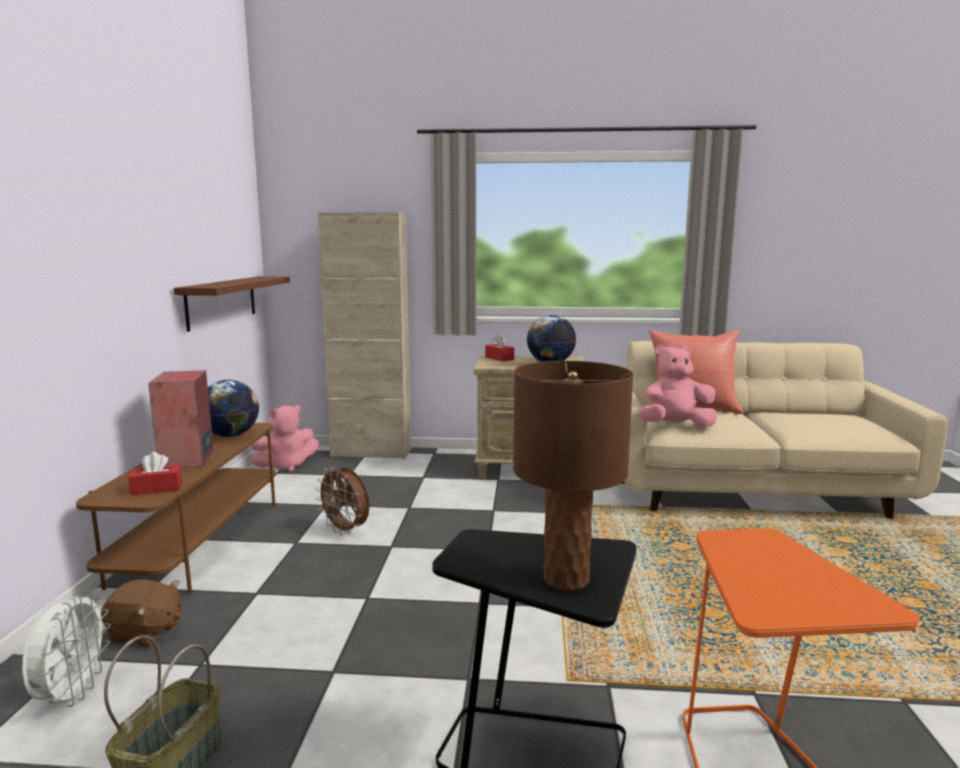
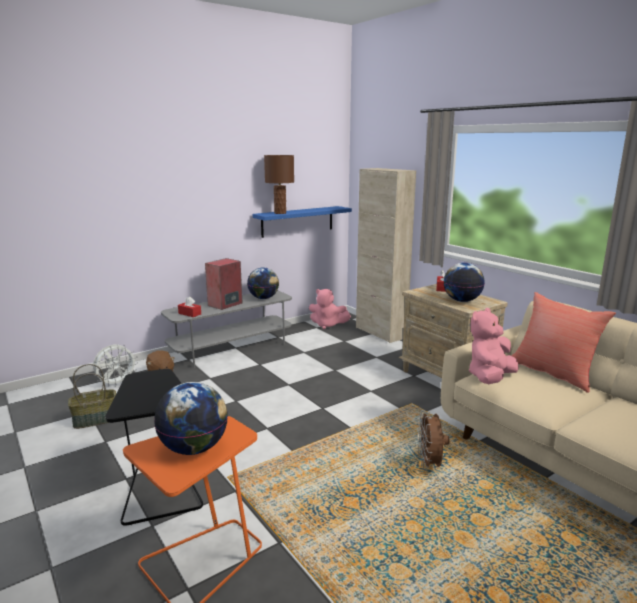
camera: 50 degrees right, 5 degrees up
(200, 542) = (232, 348): brown tv stand -> grey tv stand
(222, 301) = (297, 221): brown shelf -> blue shelf
(346, 530) = (287, 368): brown fan -> brown fan (429, 465)
(565, 579) = (136, 400): brown table lamp -> brown table lamp (280, 213)
(675, 426) = (490, 378): pink plush toy -> pink plush toy turned 90 degrees counterclockwise
(789, 573) = (194, 448): none -> globe

